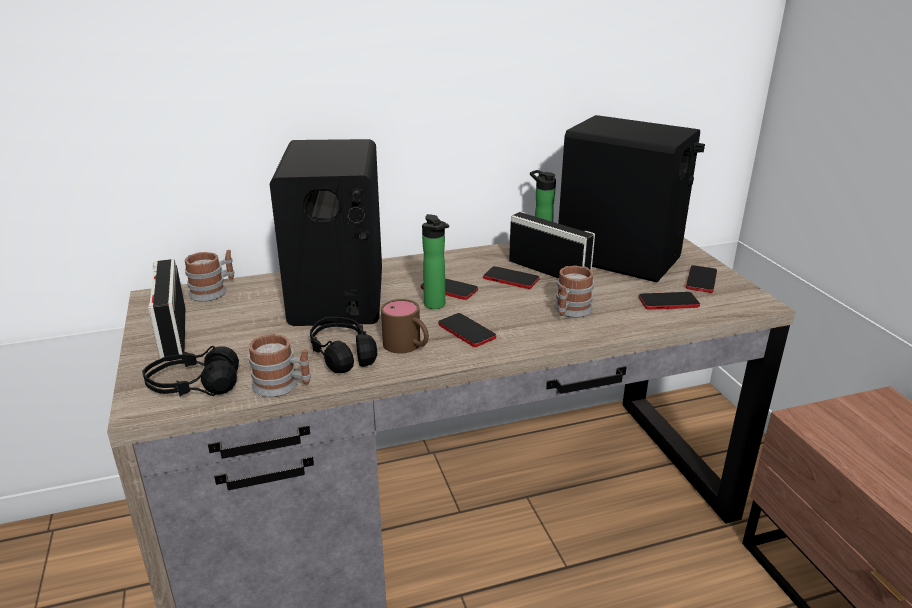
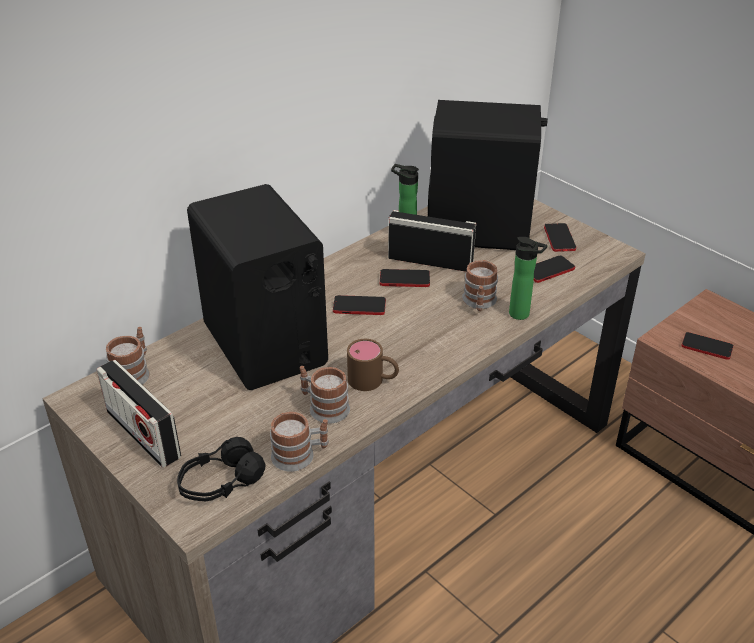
camera: 25 degrees left, 10 degrees up
(342, 355) = (323, 407): black headphones -> mug
(436, 306) = (362, 329): bottle -> bottle (522, 315)
(466, 331) = (410, 349): phone -> phone (707, 347)

